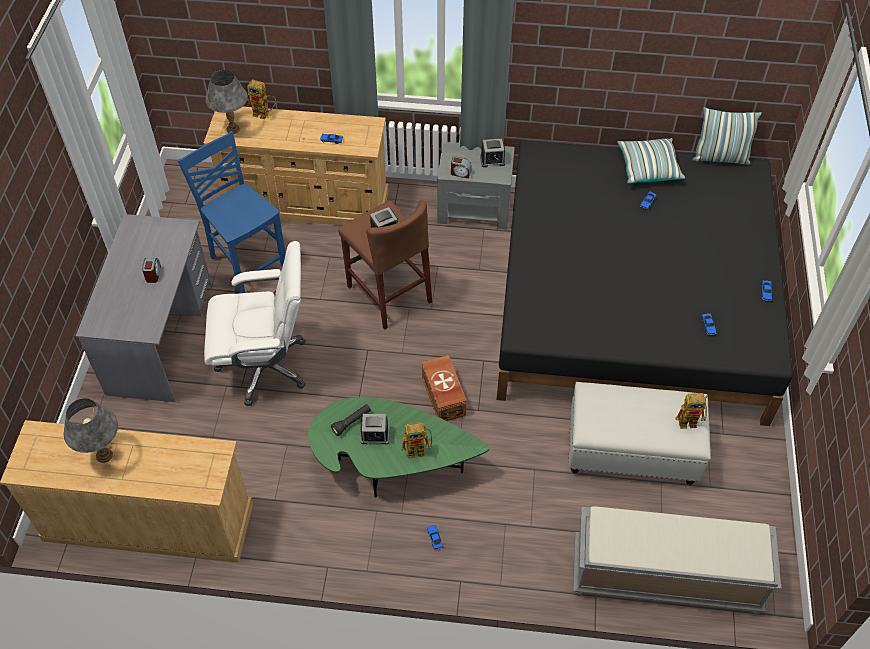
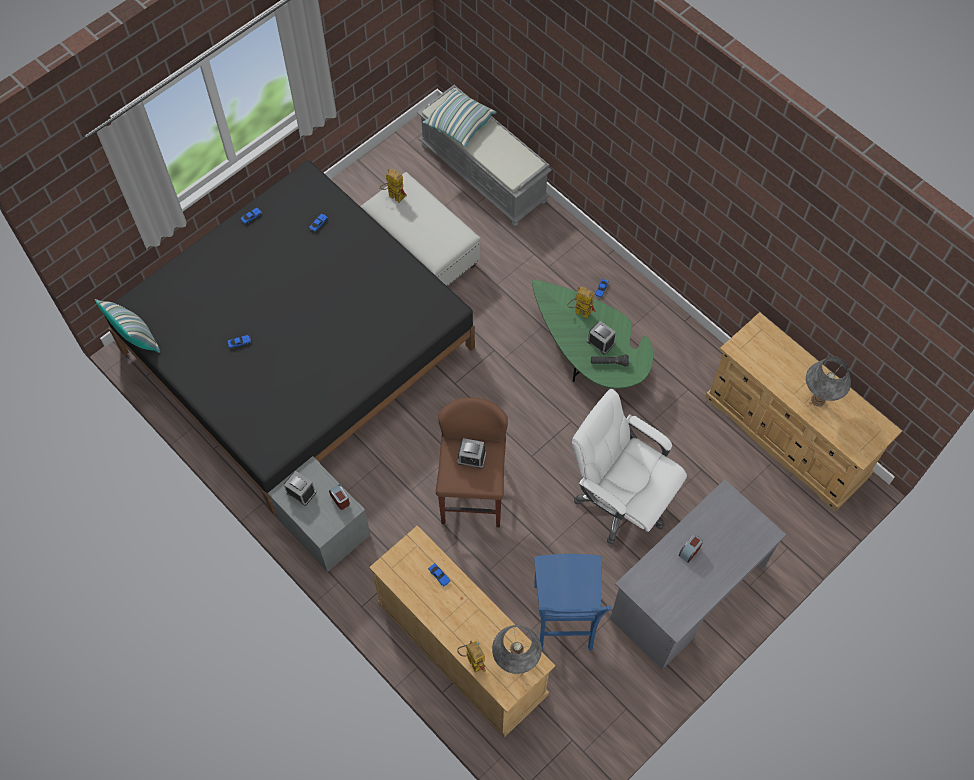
camera: 140 degrees left, 10 degrees up
(443, 397) = (510, 377): brown storage box -> none
(648, 168) = (200, 372): pillow -> pillow (459, 124)

